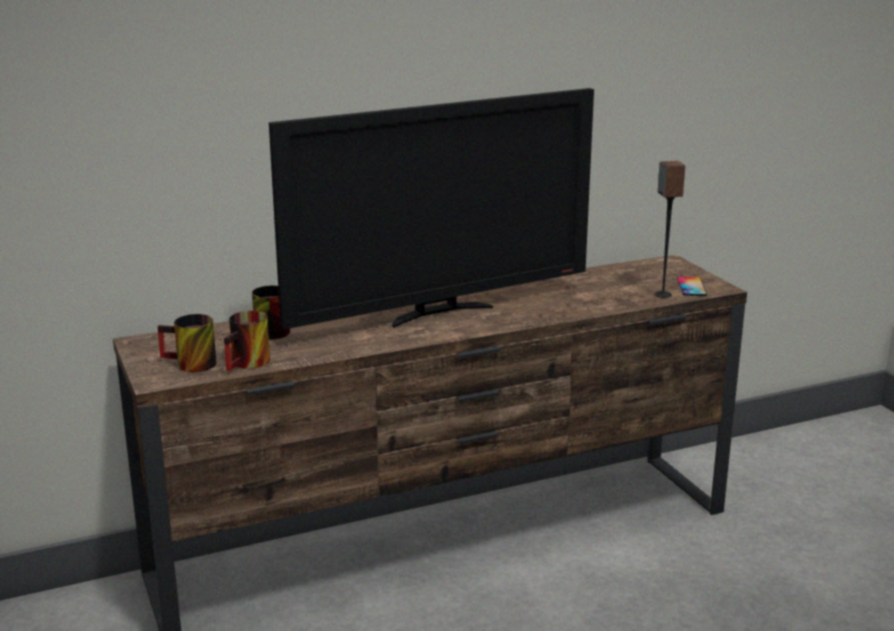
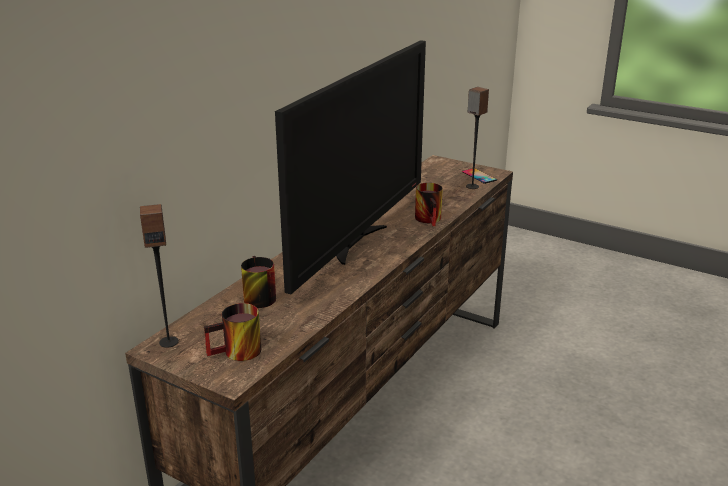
camera: 35 degrees left, 5 degrees up
(153, 340) = (169, 342): none -> speaker
(249, 364) = (286, 334): mug -> mug (431, 219)

